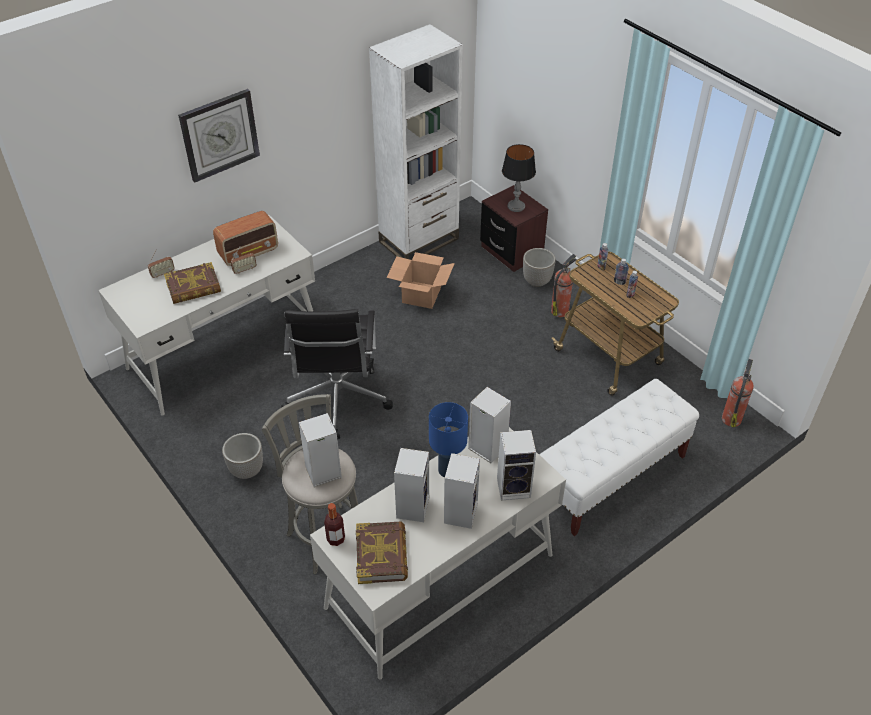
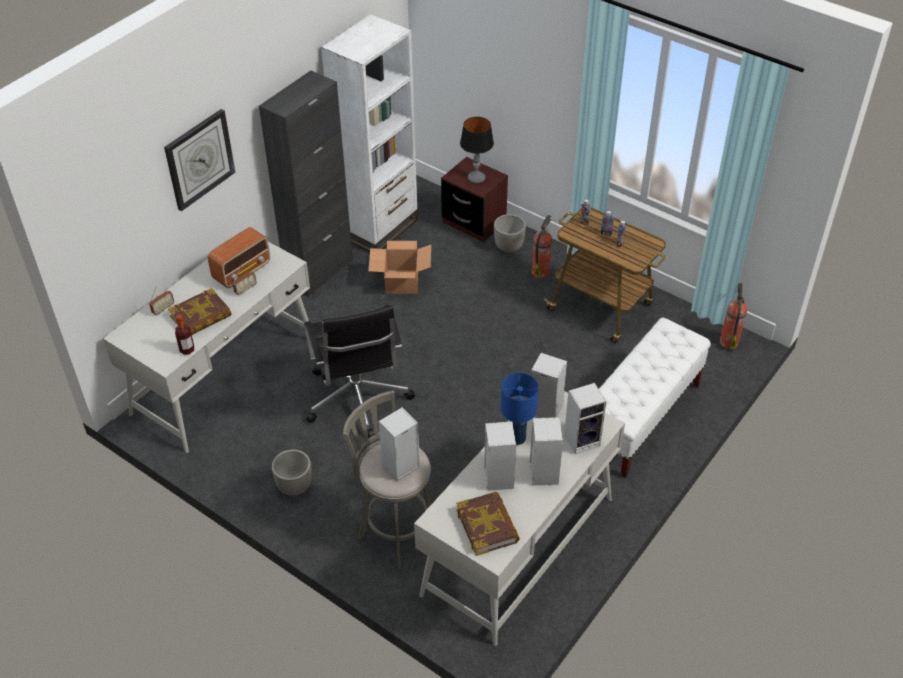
camera: 15 degrees left, 0 degrees up
(336, 539) = (440, 521): bottle -> bottle (187, 350)
(348, 270) = (319, 272): none -> black cabinet

